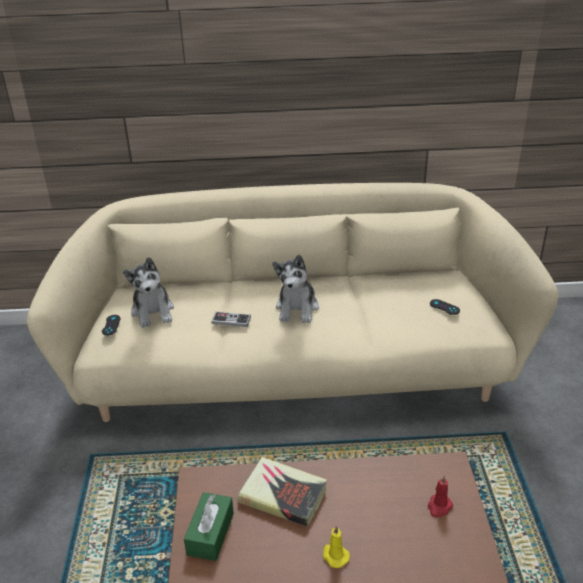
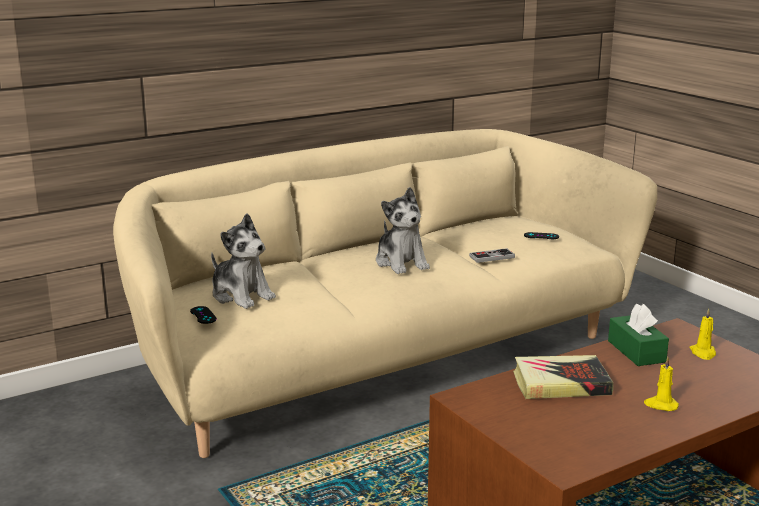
camera: 30 degrees left, 15 degrees down
(210, 533) = (528, 426): green tissue box -> green tissue box (636, 351)
(231, 320) = (341, 284): game controller -> game controller (492, 257)
(439, 507) = (703, 353): red candle -> yellow candle

